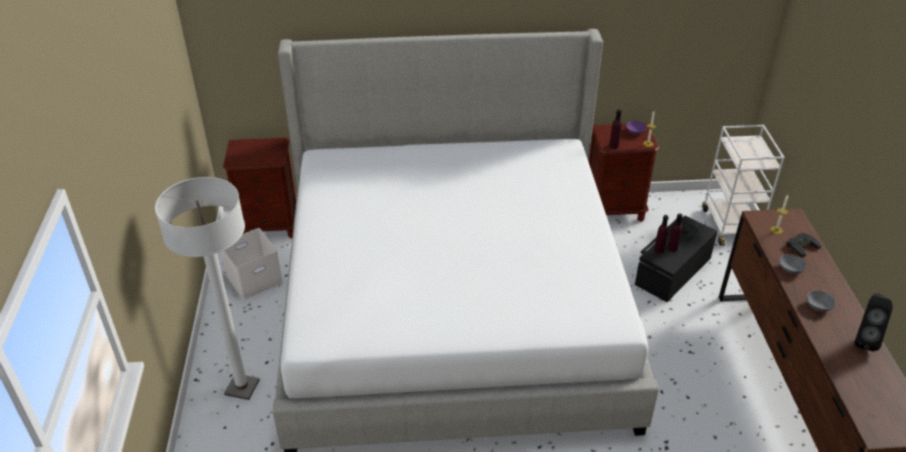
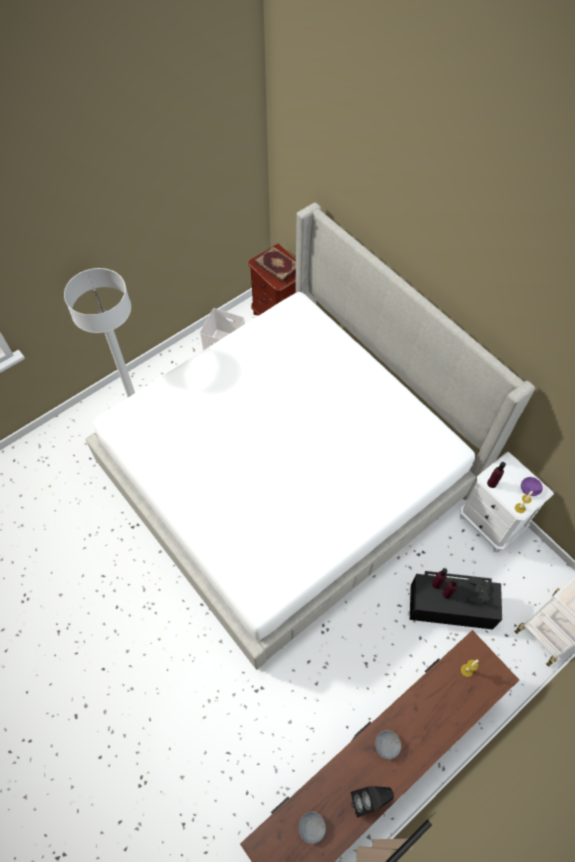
camera: 55 degrees right, 20 degrees up
(255, 151) = (278, 265): none -> book
(614, 210) = (490, 523): brown nightstand -> white nightstand
(790, 269) = (419, 703): grey bowl -> grey bowl (311, 827)
(800, 245) = (460, 700): black game controller -> none

